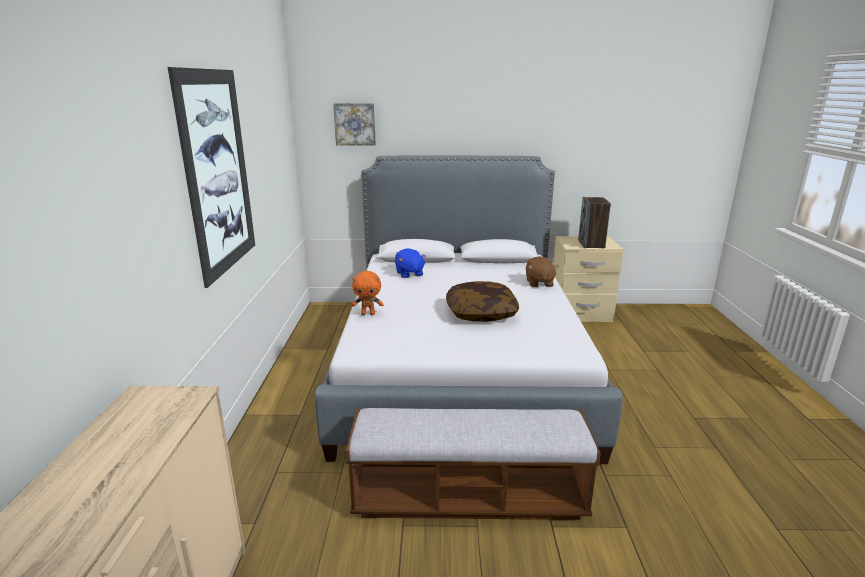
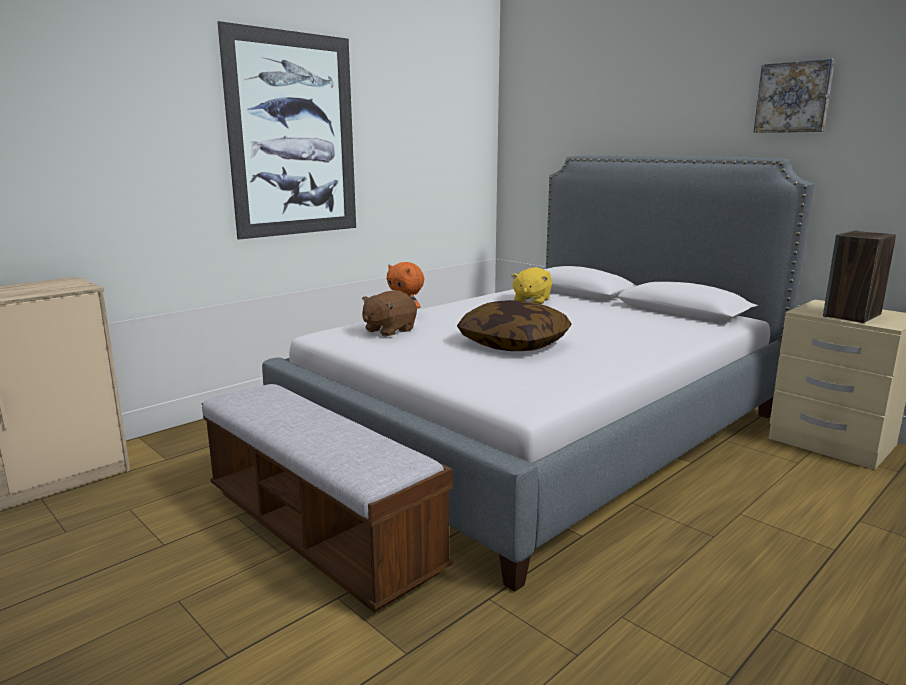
camera: 45 degrees right, 5 degrees down
(355, 124) = (556, 117): picture -> picture (793, 97)
(409, 274) = (531, 300): blue plush toy -> yellow plush toy
(539, 283) = (669, 340): brown plush toy -> brown plush toy (389, 330)

